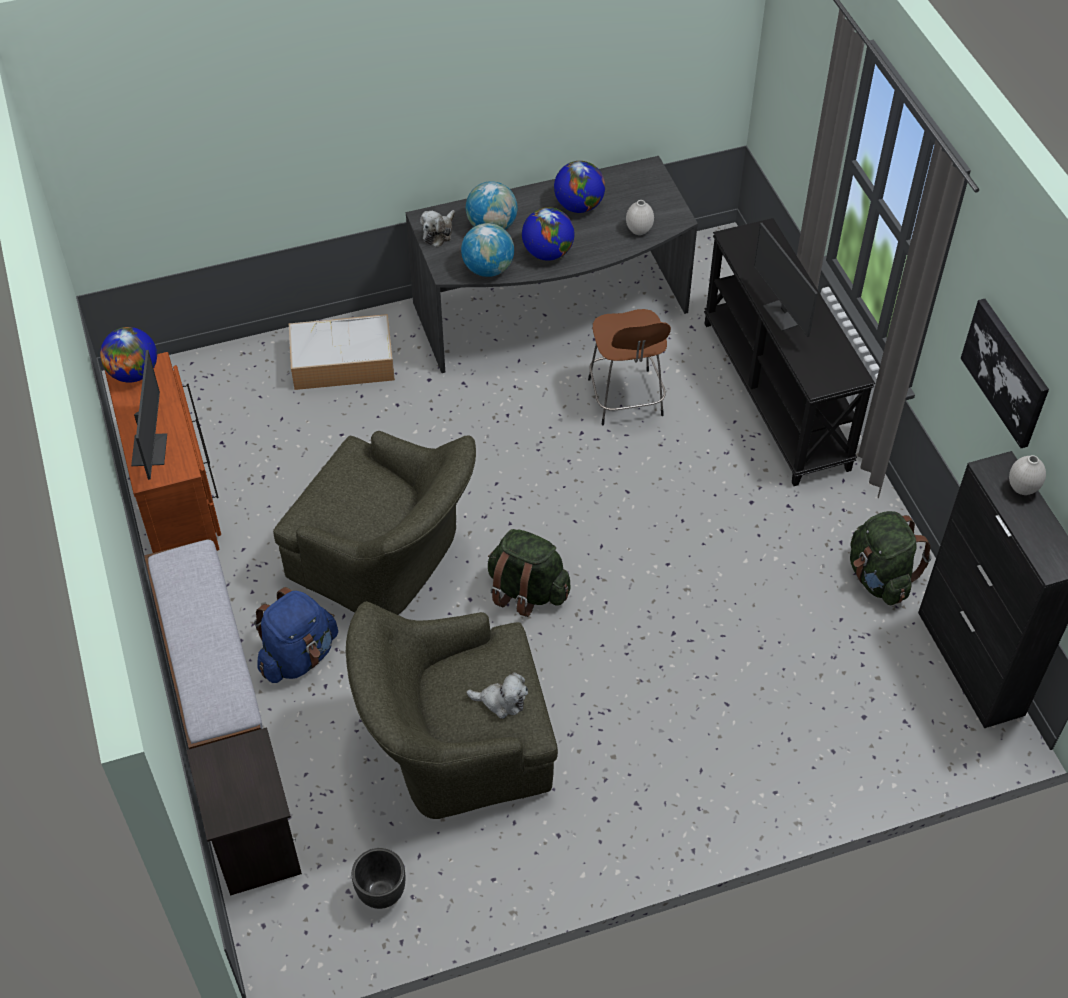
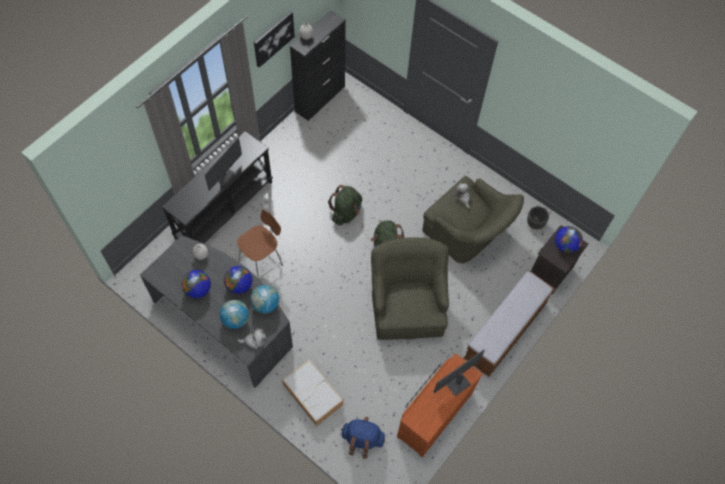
camera: 125 degrees left, 10 degrees up
(134, 373) = (423, 424): globe -> globe (565, 245)
(299, 656) = (471, 308): blue backpack -> blue backpack (362, 439)
(879, 578) = (299, 137): green backpack -> green backpack (346, 212)

